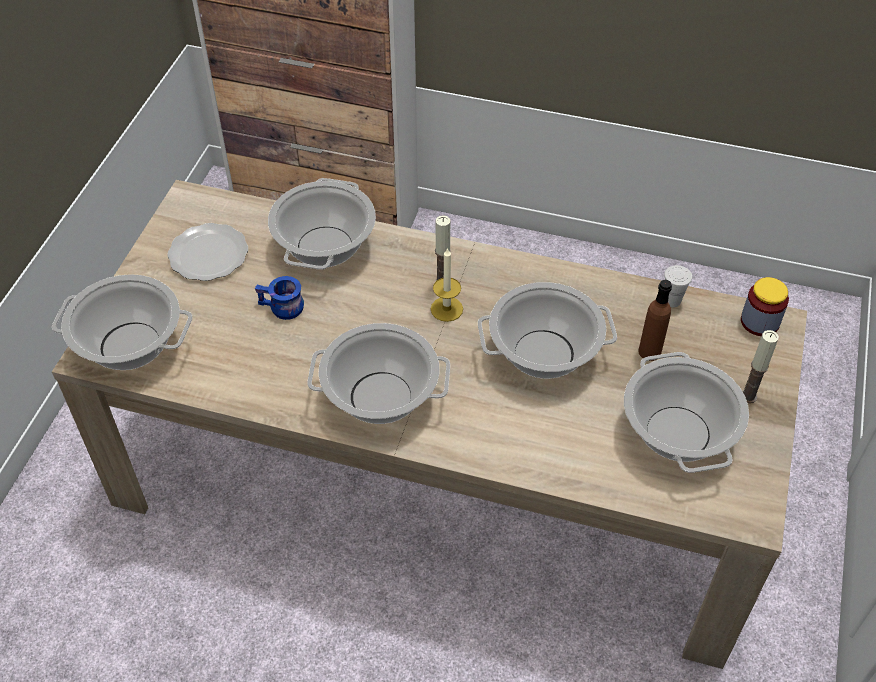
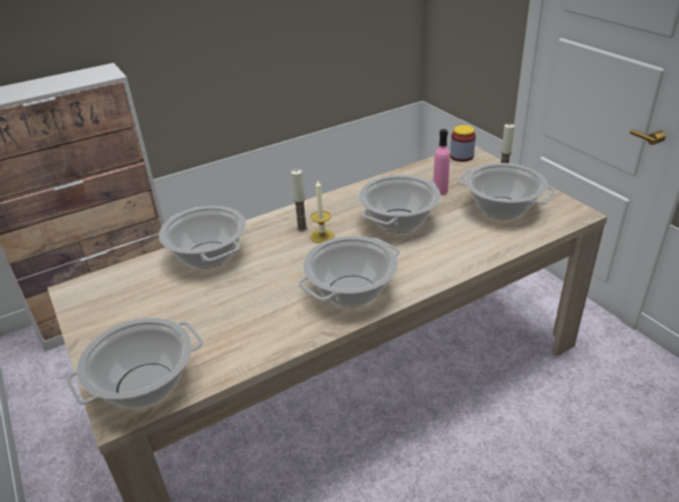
camera: 45 degrees left, 15 degrees down
(209, 254) = (132, 304): plate -> none
(281, 309) = (226, 296): blue mug -> none
(649, 351) = (440, 191): brown bottle -> pink bottle
(672, 301) = (417, 170): white cup -> none

